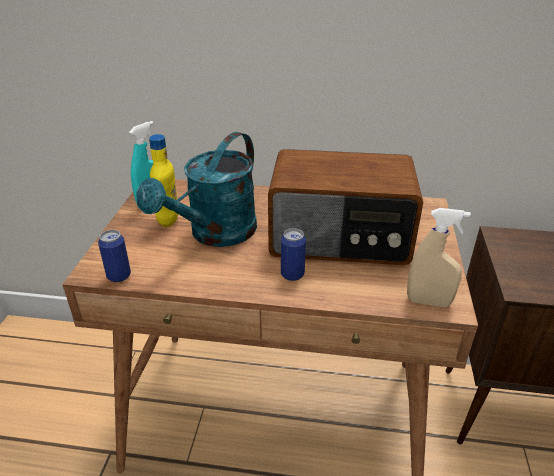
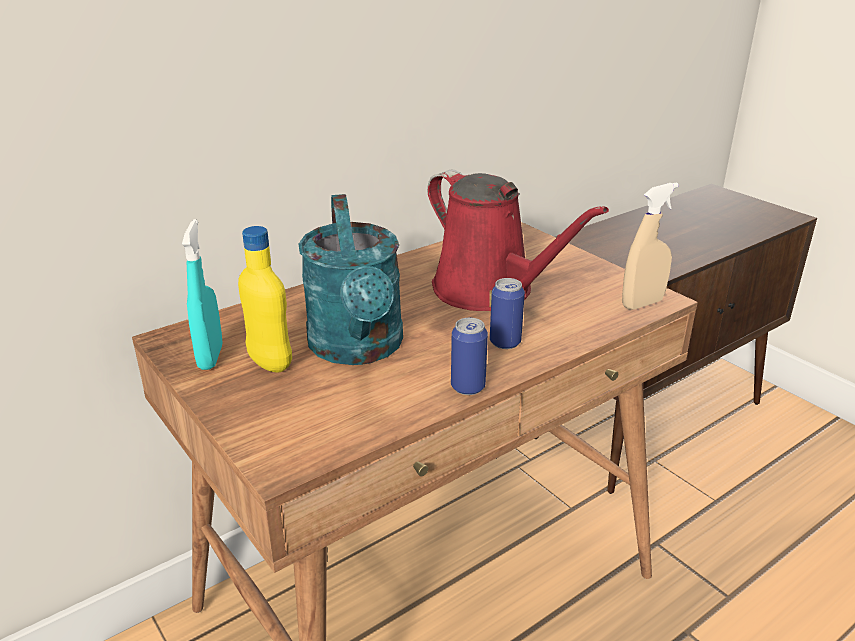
camera: 45 degrees left, 5 degrees down
(119, 276) = (325, 448): can -> can (468, 387)
(340, 239) = (489, 291): radio -> red watering can

